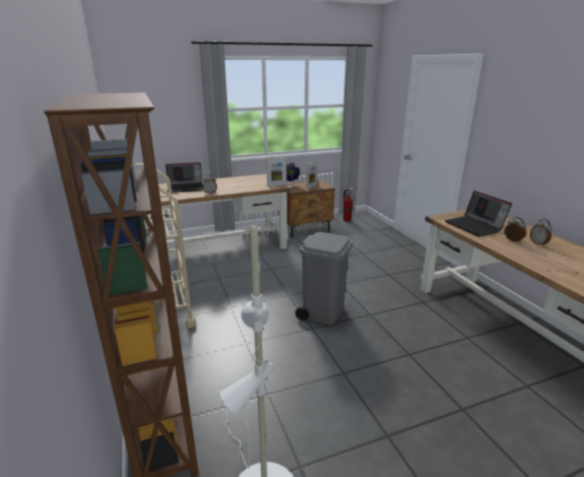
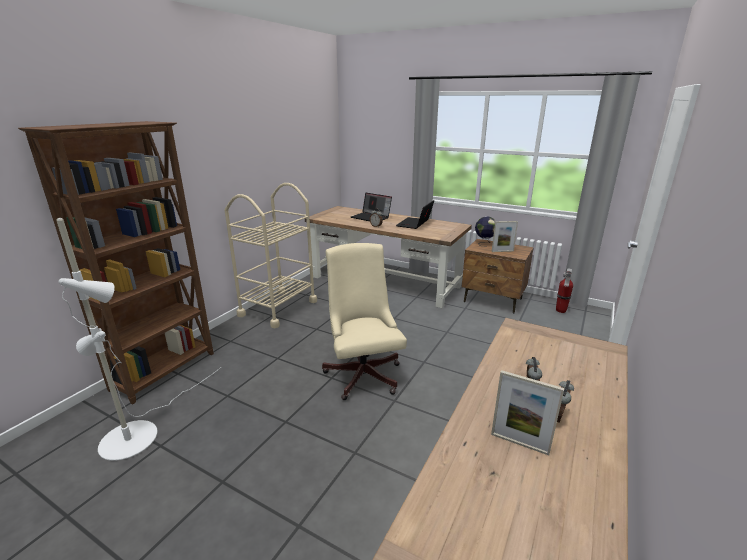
camera: 50 degrees right, 0 degrees up
(277, 185) = (442, 236): picture frame -> picture frame (519, 443)
(323, 312) = (363, 372): grey trash can -> beige office chair
(475, 226) = (530, 355): laptop -> laptop (415, 224)

